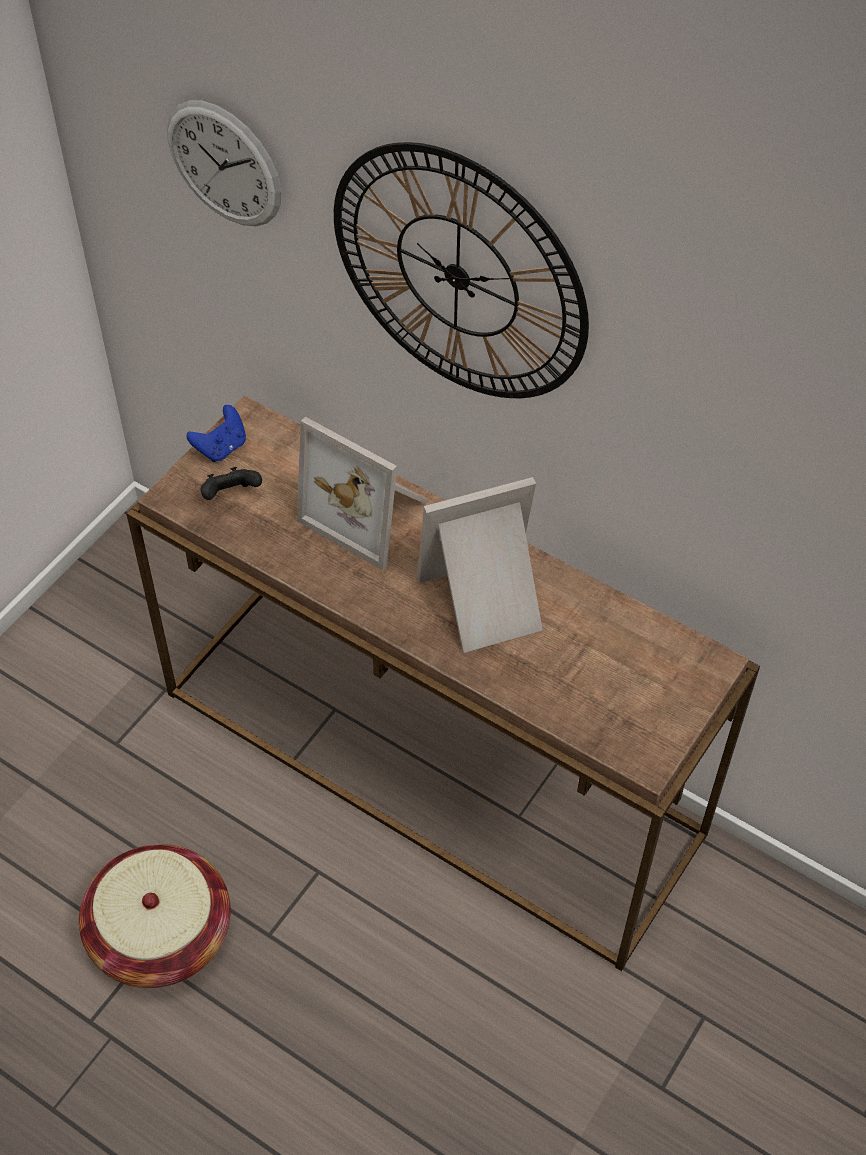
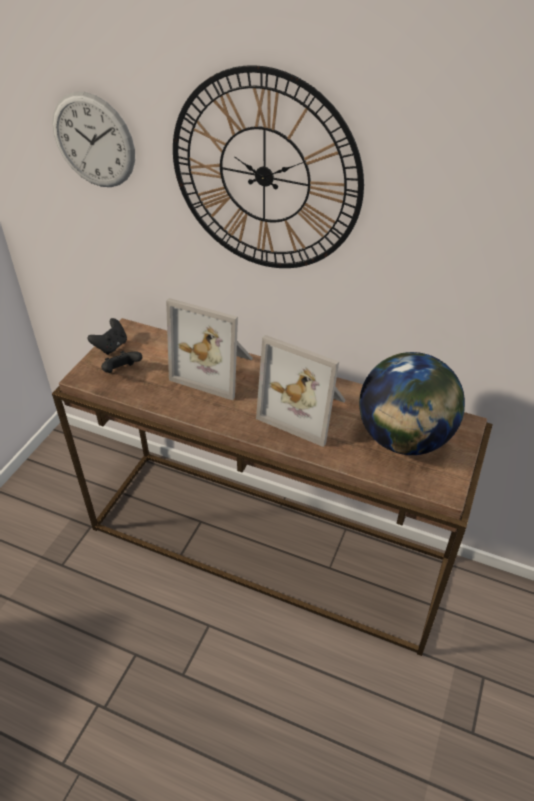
camera: 10 degrees left, 10 degrees down
(161, 934) = (107, 688): basket -> none
(221, 448) = (111, 346): blue game controller -> black game controller
(486, 603) = (306, 410): picture frame -> picture frame turned 120 degrees counterclockwise
(614, 673) = (404, 439): none -> globe

